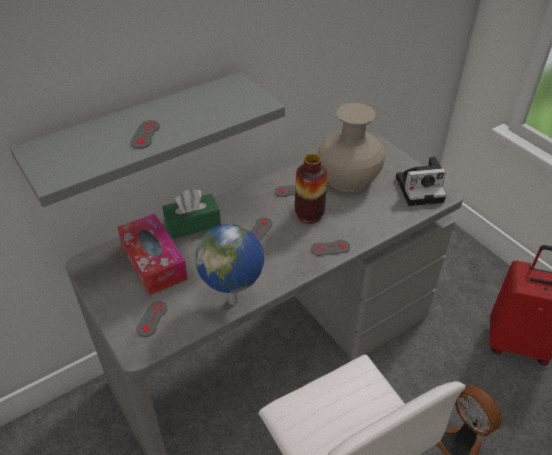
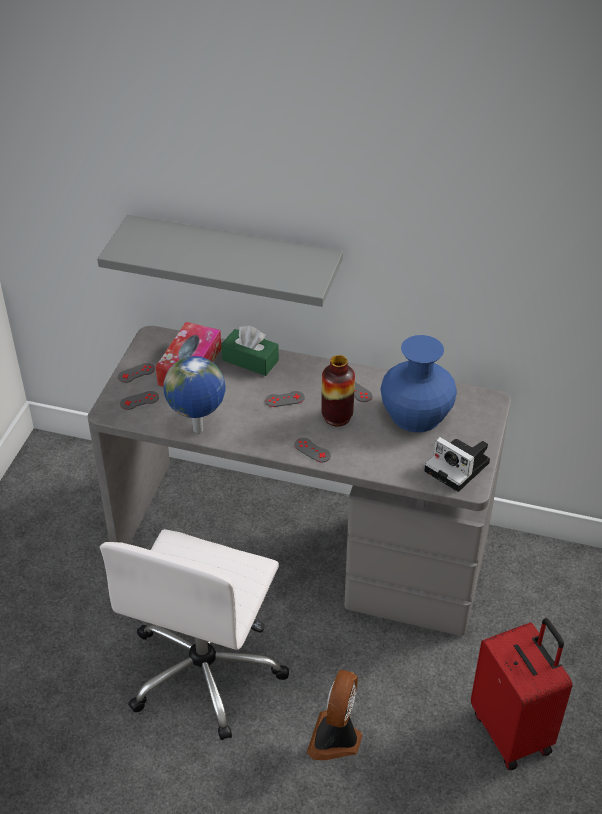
camera: 50 degrees right, 0 degrees up
(145, 134) = (206, 257): grey game controller -> grey game controller (136, 373)
(348, 178) = (416, 414): beige vase -> blue vase

